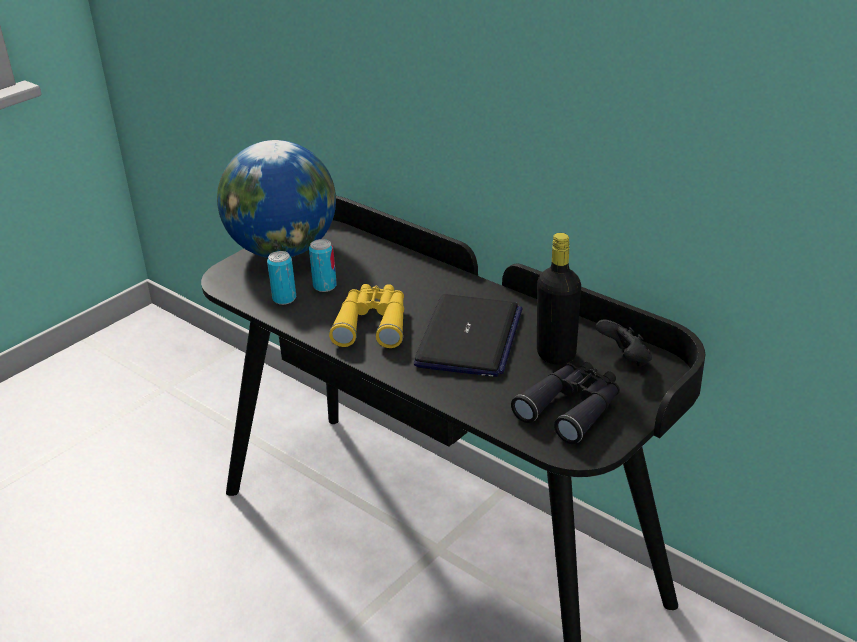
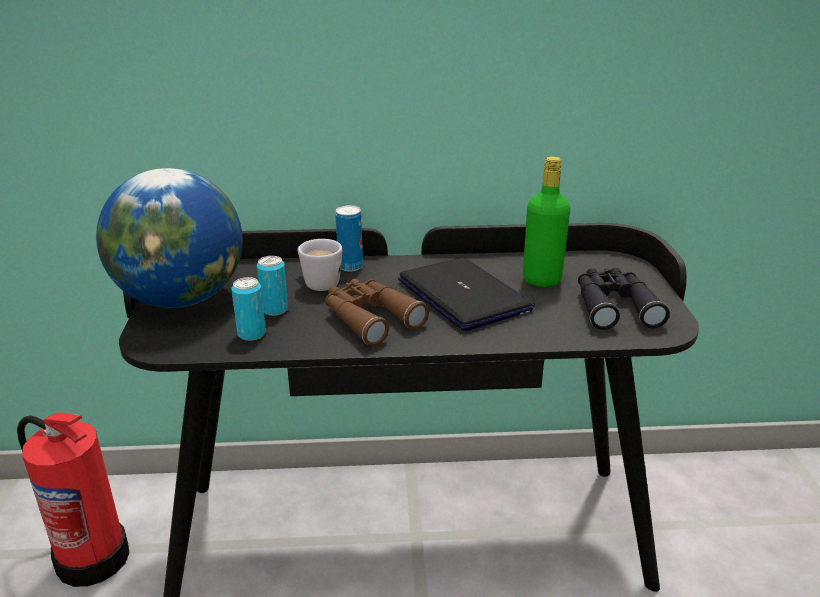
camera: 45 degrees left, 5 degrees down
(225, 428) = (91, 556): none -> fire extinguisher
(372, 323) = (369, 318): yellow binoculars -> brown binoculars
(385, 276) = (317, 282): none -> white mug
(429, 272) = (350, 266): none -> can
(556, 354) = (541, 280): black bottle -> green bottle
(625, 359) = (586, 265): black game controller -> none

